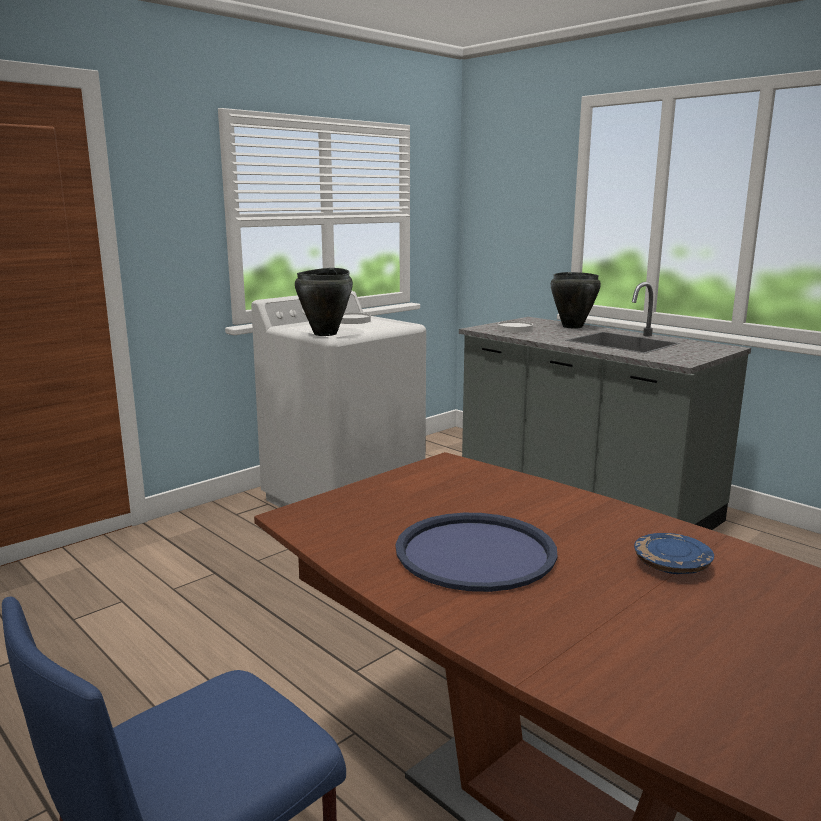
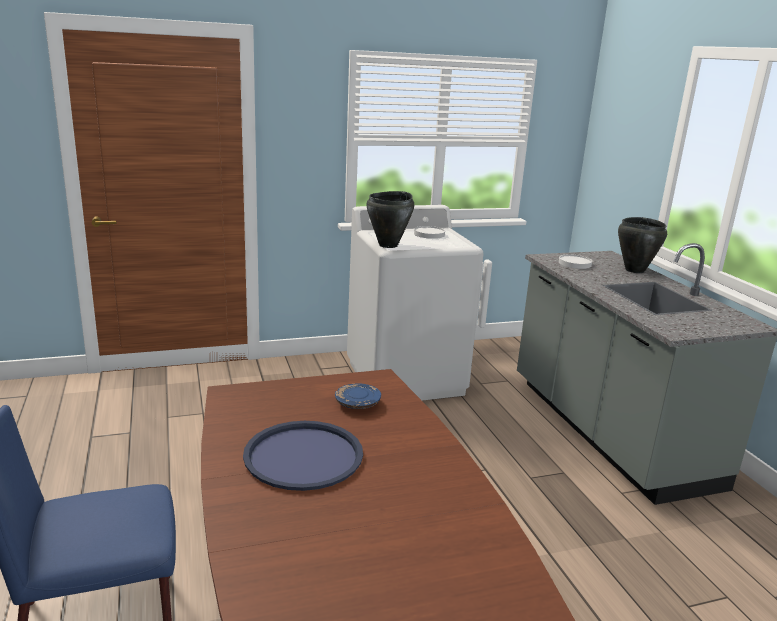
camera: 25 degrees right, 5 degrees up
(672, 566) = (422, 511): blue plate -> blue plate (357, 404)

